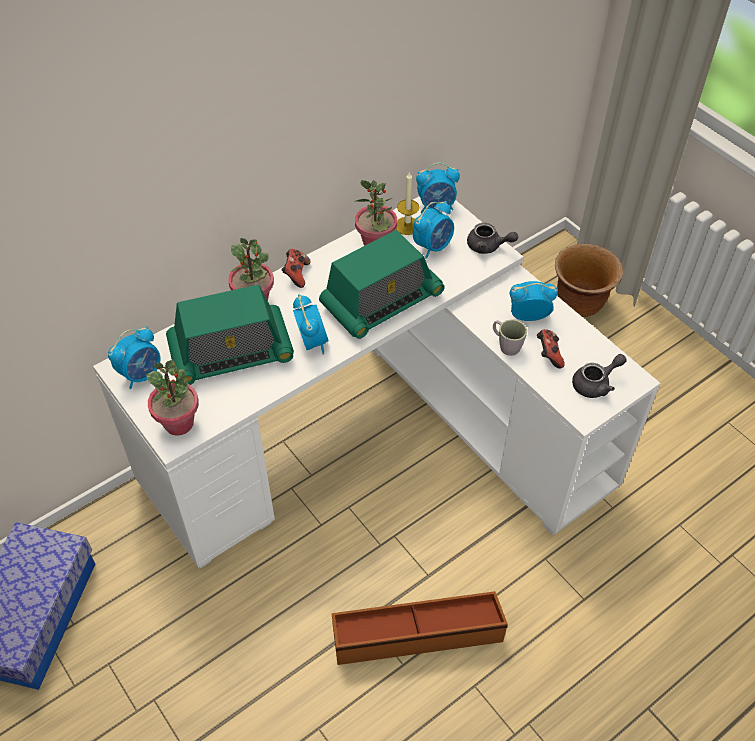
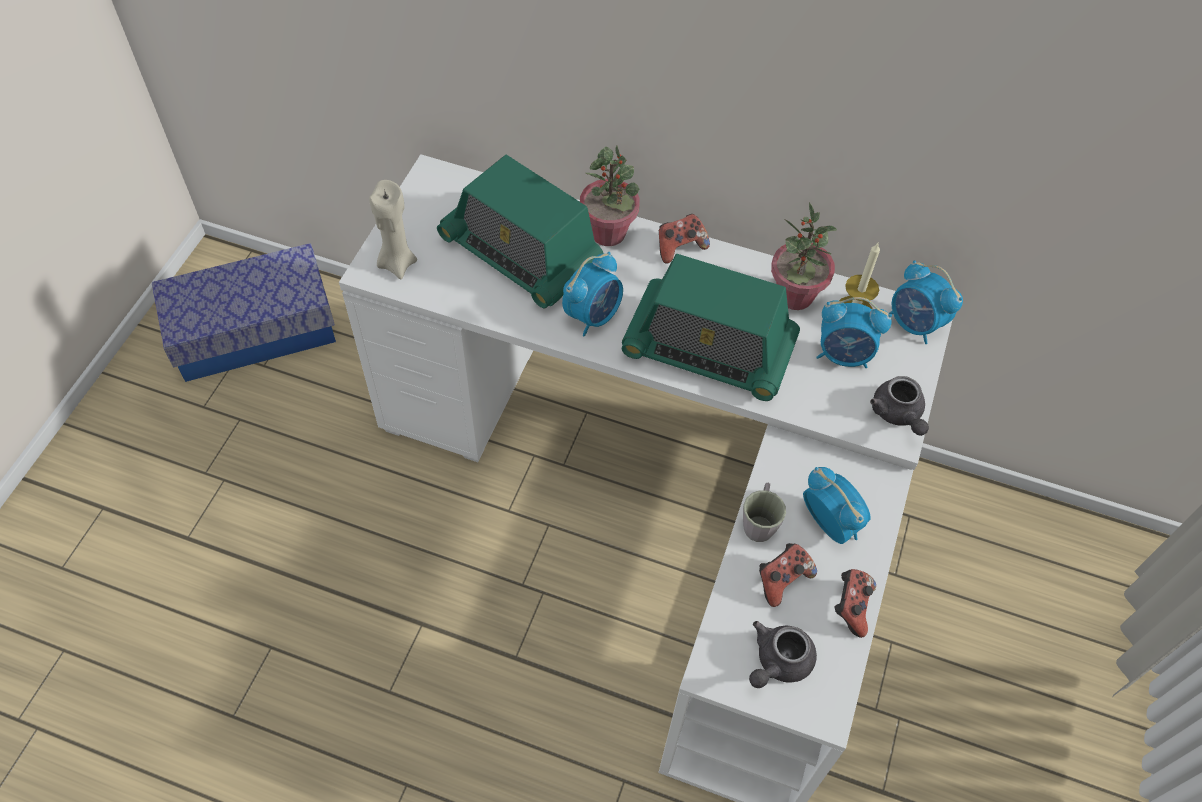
camera: 55 degrees right, 5 degrees up
(141, 374) = (437, 197): alarm clock -> none
(179, 423) = (397, 263): potted plant -> beige candle
(417, 634) = (434, 686): brown storage box -> none
(580, 304) = (1056, 624): brown planter -> none
(583, 335) = (851, 607): none -> game controller
(595, 384) = (777, 662): grey teapot -> grey teapot turned 105 degrees clockwise

